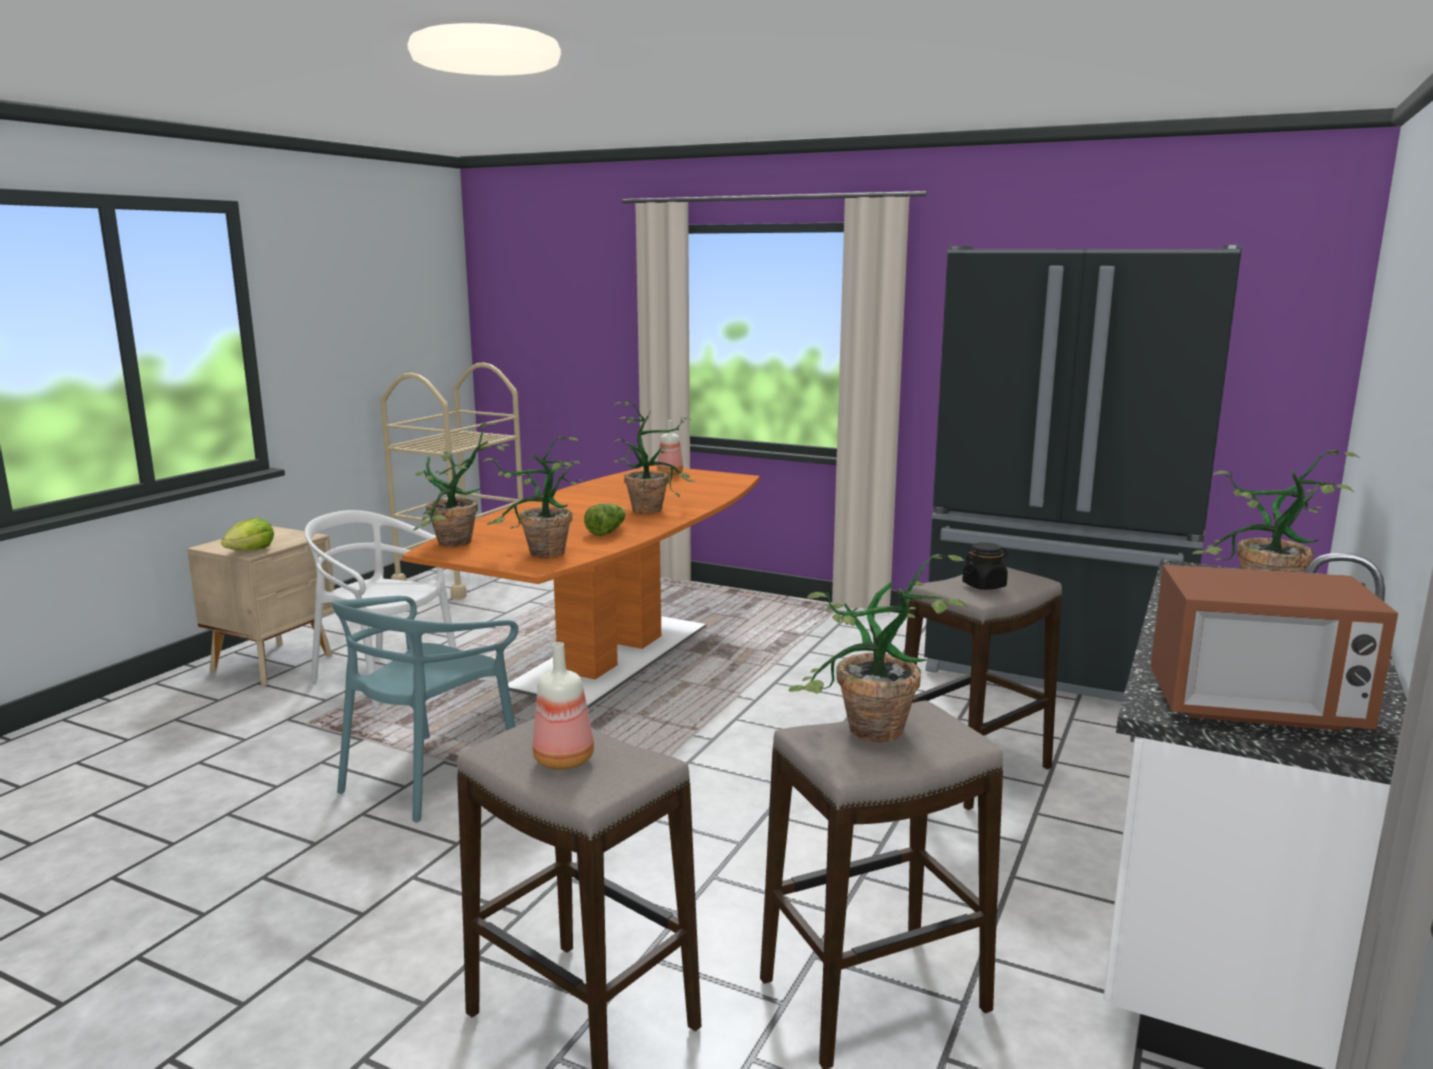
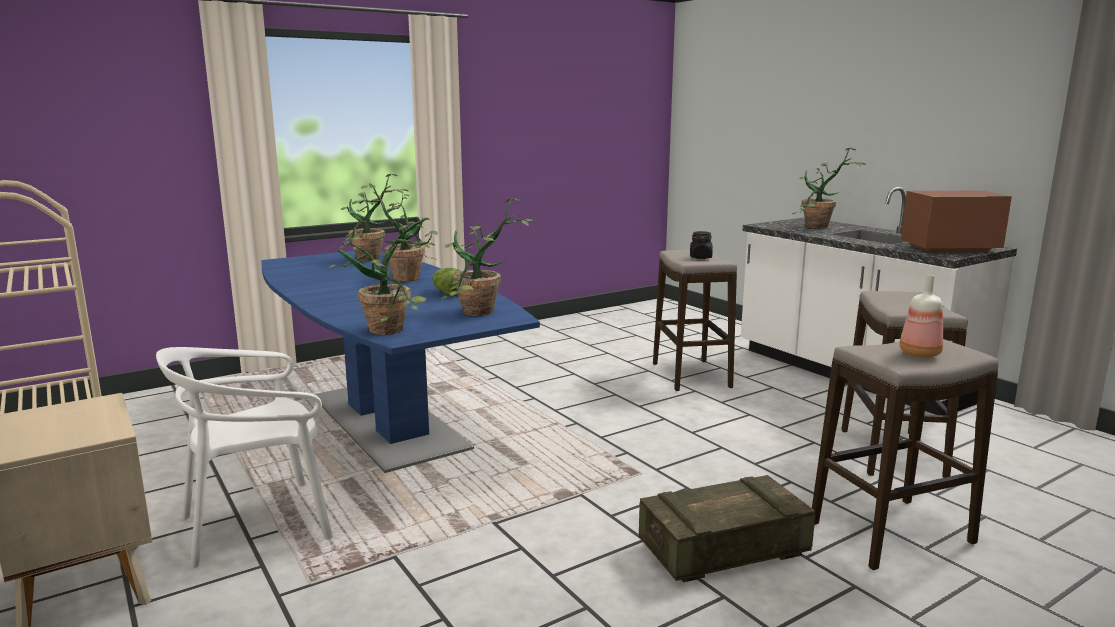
camera: 60 degrees left, 0 degrees up
(251, 551) = (98, 432): lettuce -> none
(429, 777) = (516, 534): turquoise chair -> none
(461, 895) = (723, 550): none -> crate
(611, 657) = (386, 422): orange dining table -> blue dining table
(669, 473) = (305, 261): bottle -> none
(870, 736) = (905, 305): potted plant -> potted plant (370, 260)
(1057, 668) = (595, 327): black fridge -> none
(1254, 708) = (949, 249): microwave -> microwave turned 135 degrees counterclockwise

